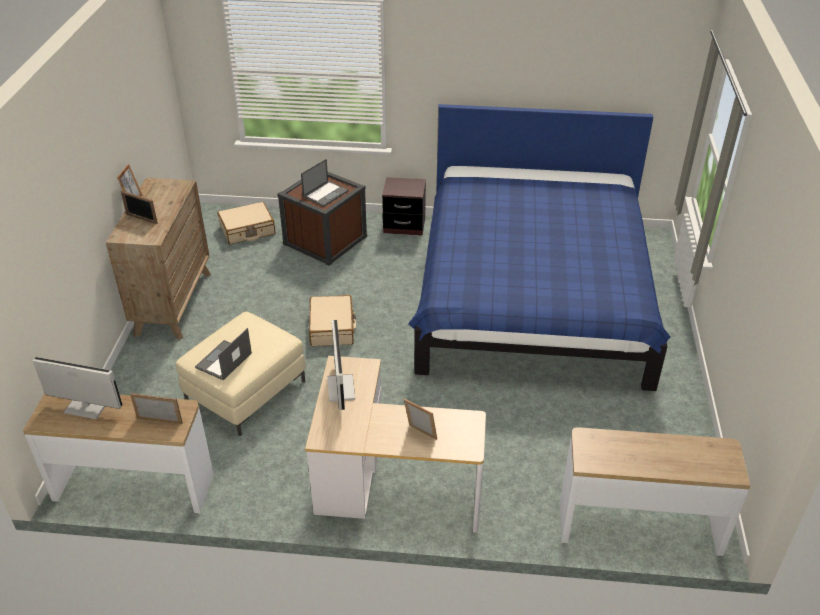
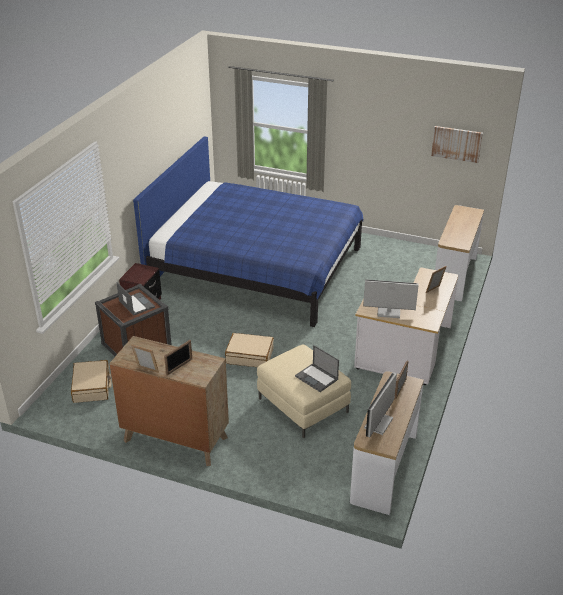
camera: 75 degrees left, 5 degrees down
(788, 340) = (456, 144): none -> picture

